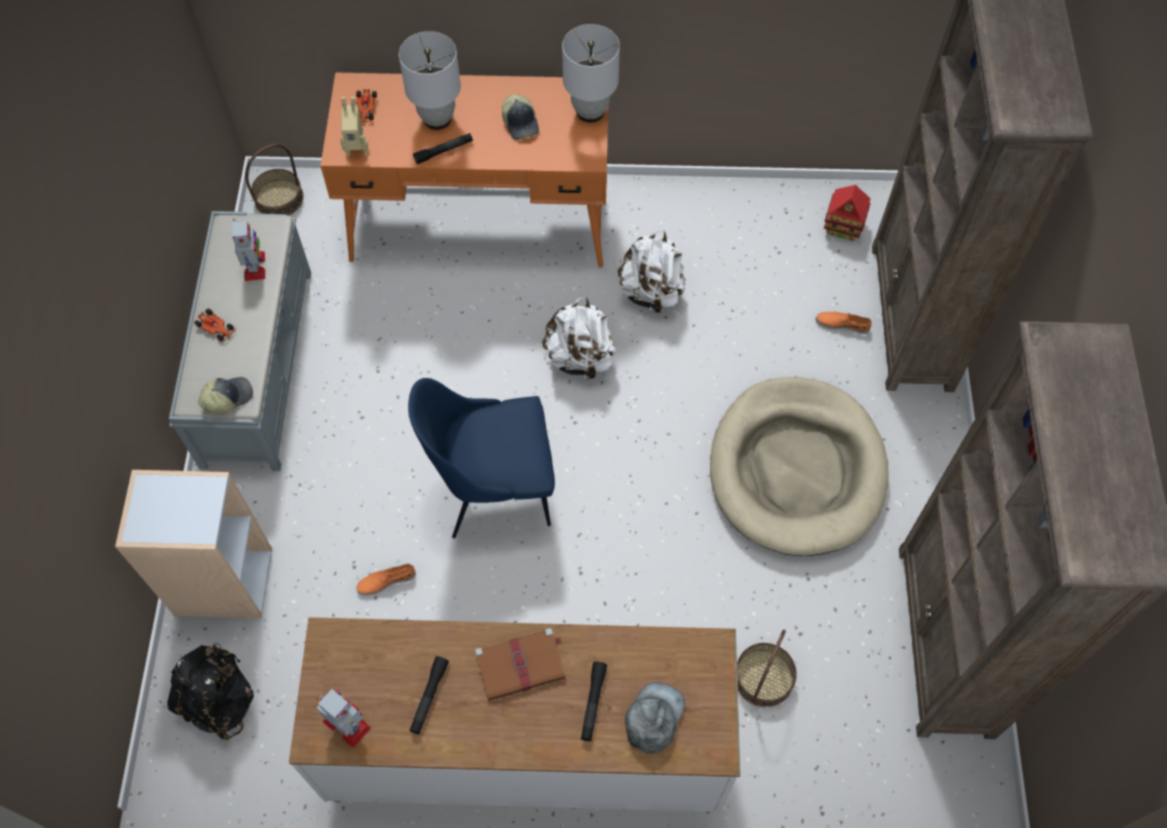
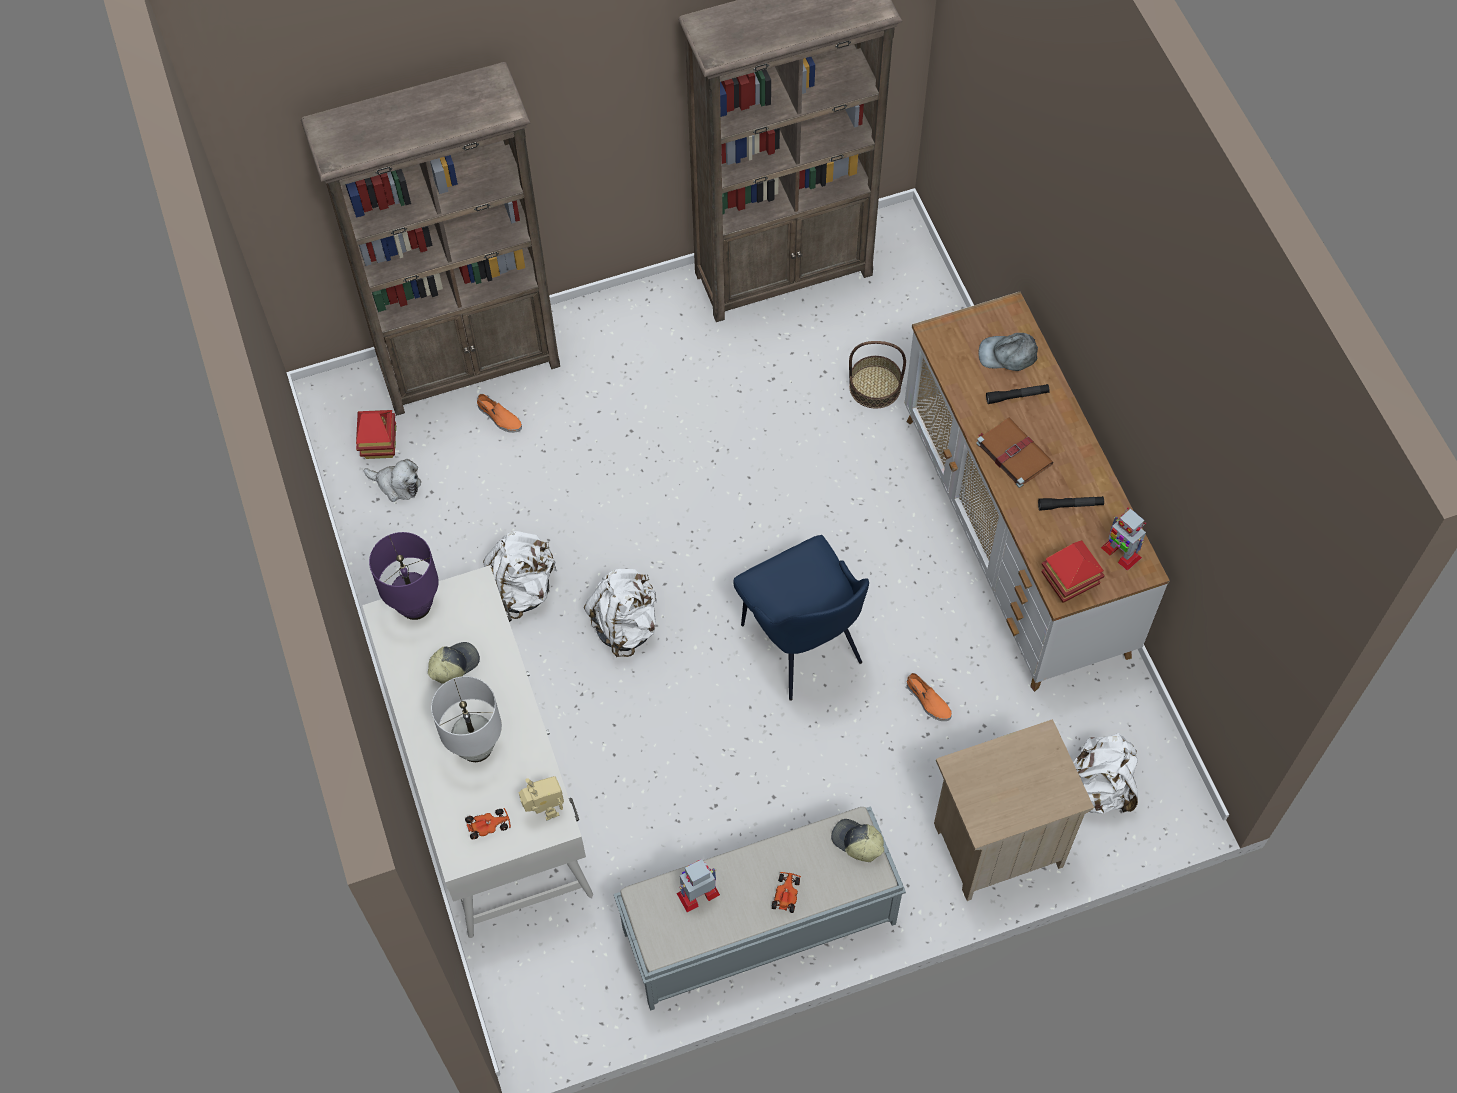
camera: 110 degrees left, 0 degrees up
(220, 700) = (1099, 787): black backpack -> white backpack
(222, 581) = (995, 842): bookcase -> beige nightstand
(279, 198) = (534, 1014): basket -> none
(338, 650) = (1068, 584): none -> toy house
(347, 724) = (1120, 552): toy robot -> toy robot turned 60 degrees counterclockwise
(443, 151) = (518, 723): black flashlight -> none
(480, 220) = (490, 784): orange desk -> white desk
(590, 111) = (415, 606): white table lamp -> purple table lamp
(796, 229) = (397, 484): none -> plush toy
(796, 469) = (671, 413): beige dog bed -> none
(842, 324) = (499, 417): orange shoe -> orange shoe turned 45 degrees counterclockwise

